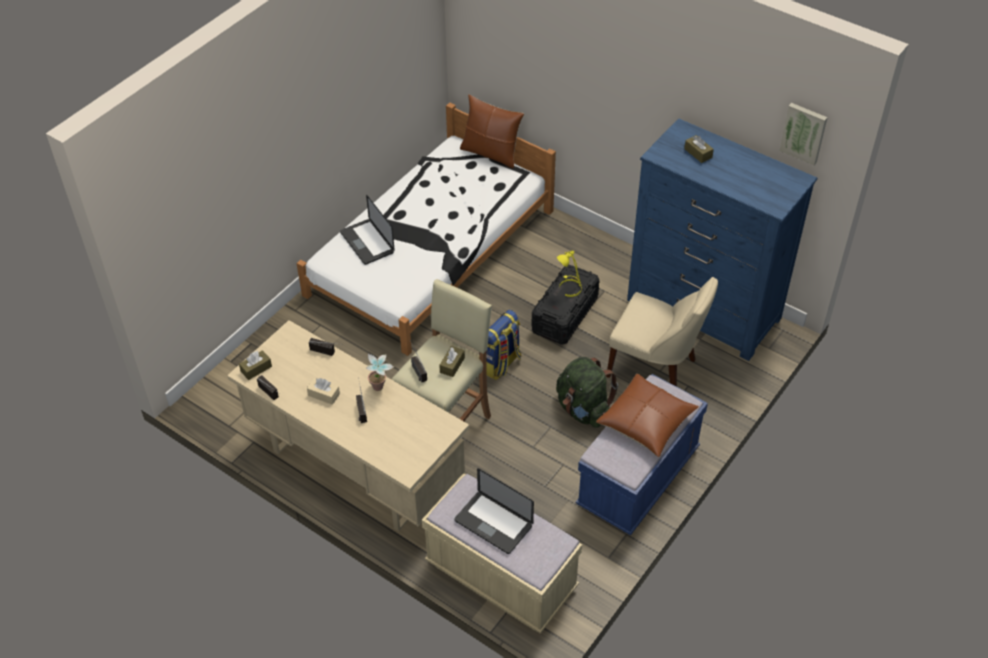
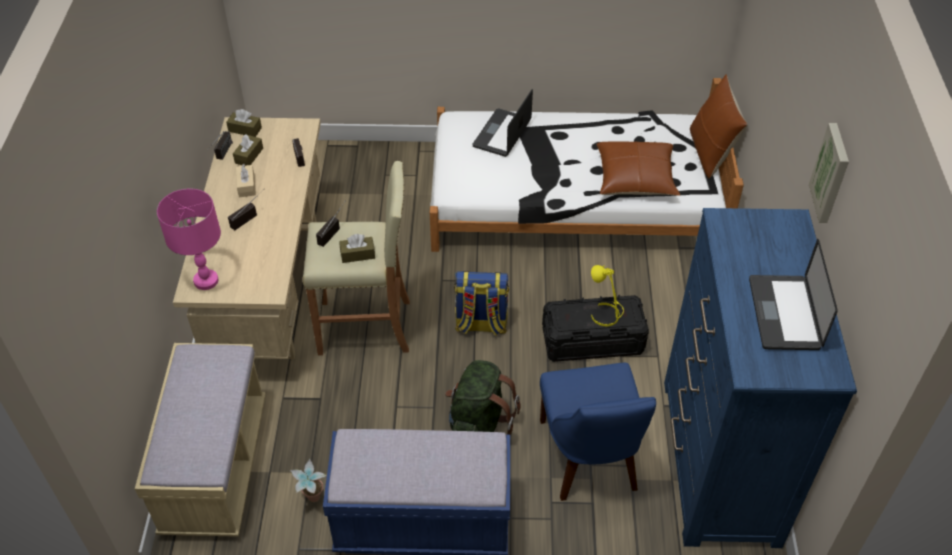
camera: 55 degrees right, 0 degrees up
(380, 389) = (282, 219): potted plant -> potted plant (313, 501)
(405, 459) = (206, 281): none -> pink table lamp
(493, 523) = (198, 398): laptop -> laptop (784, 313)
(646, 422) = (428, 462): brown pillow -> brown pillow (635, 178)
(655, 369) = (589, 459): beige chair -> blue chair
(698, 153) = (766, 253): brown tissue box -> brown tissue box (249, 155)
(804, 132) = (871, 315): picture -> picture (831, 173)

